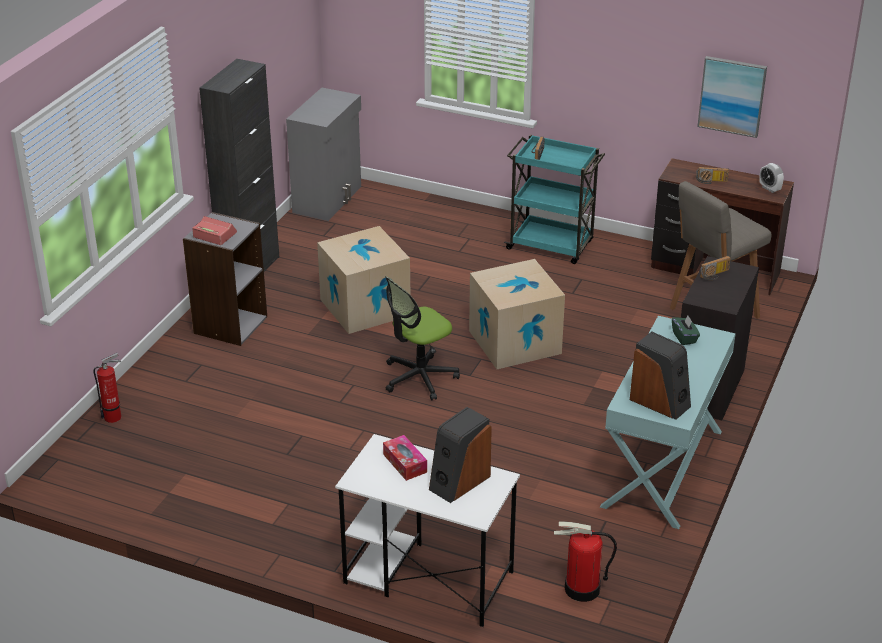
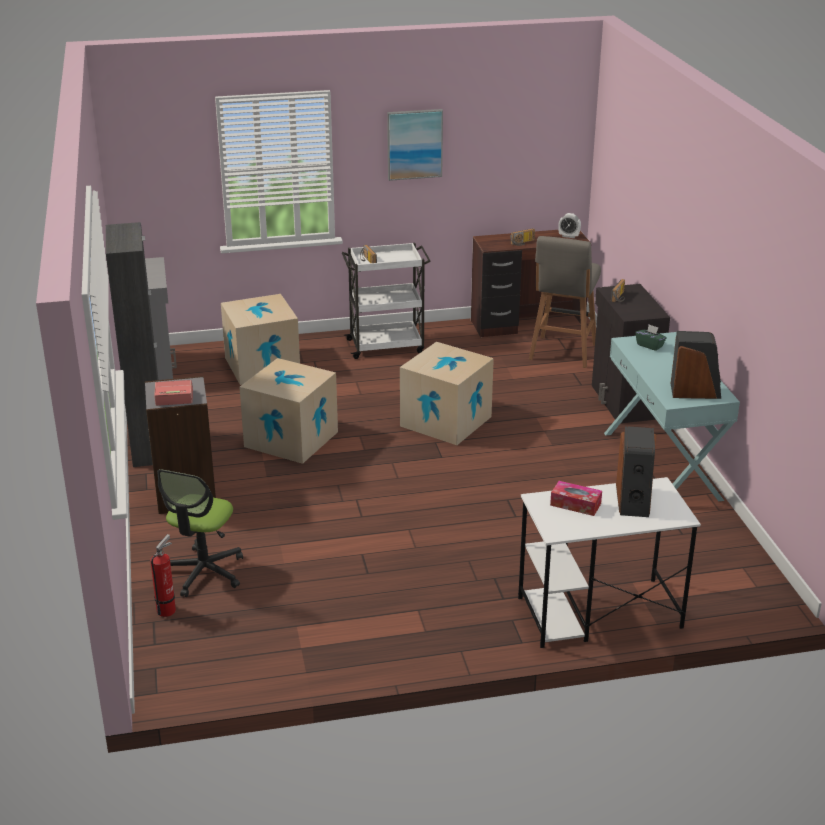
camera: 35 degrees left, 5 degrees down
(419, 377) = (404, 473): office chair -> office chair (203, 572)
(420, 227) = (262, 366): none -> cardboard box
(551, 246) = (387, 346): turquoise cart -> white cart
(582, 589) = (715, 569): fire extinguisher -> none
(732, 96) = (518, 166): picture -> picture (414, 144)

